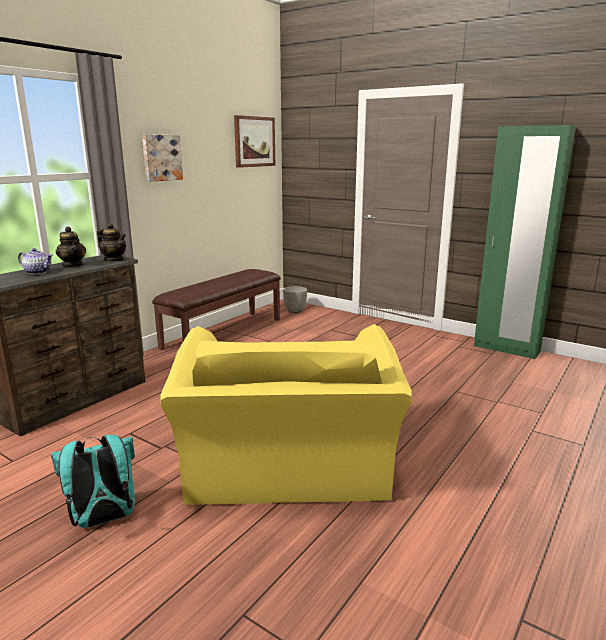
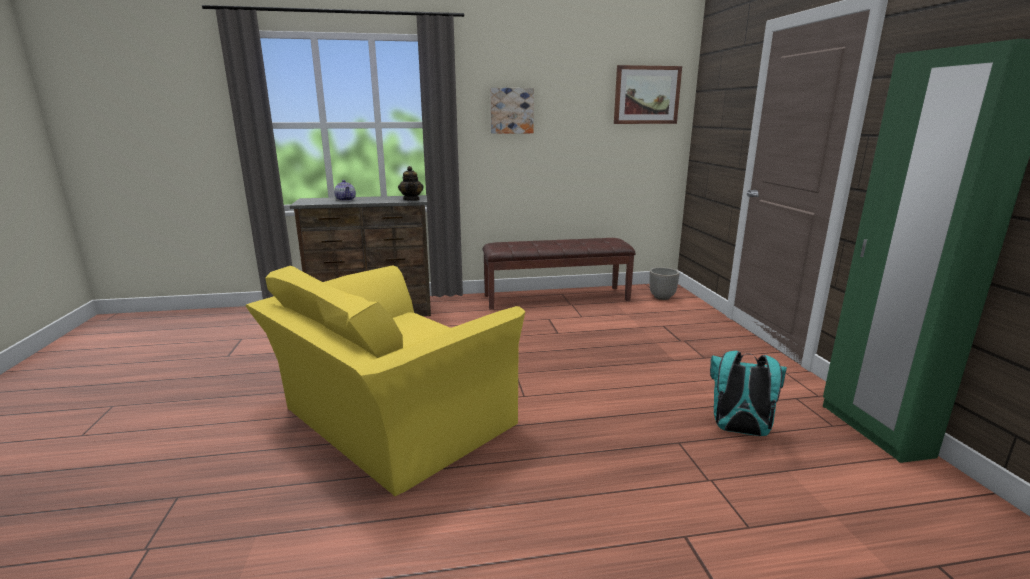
camera: 45 degrees right, 0 degrees up
(73, 265) = (378, 199): teapot -> none
(103, 519) = (245, 393): turquoise backpack -> turquoise backpack (738, 431)

